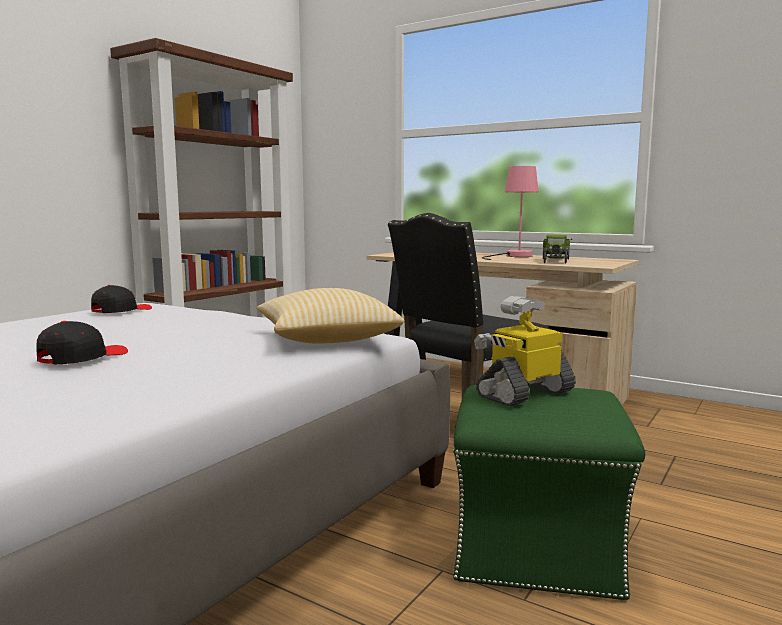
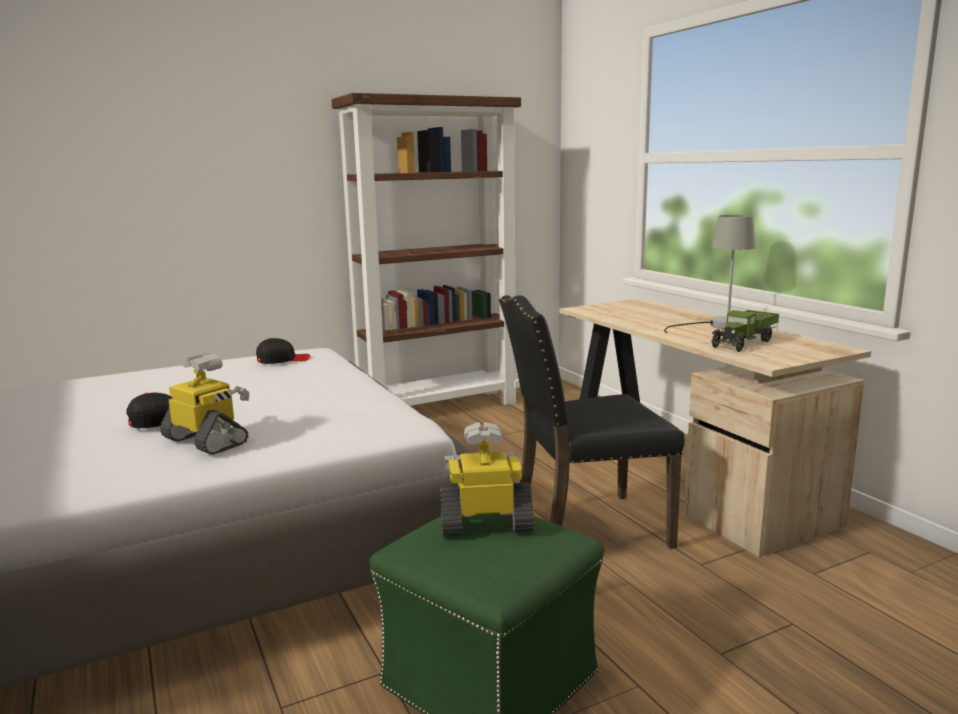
camera: 30 degrees right, 5 degrees up
(180, 363) = (207, 441): none -> toy robot
(327, 339) = (360, 428): pillow -> none
(513, 256) = (717, 326): pink table lamp -> grey table lamp

